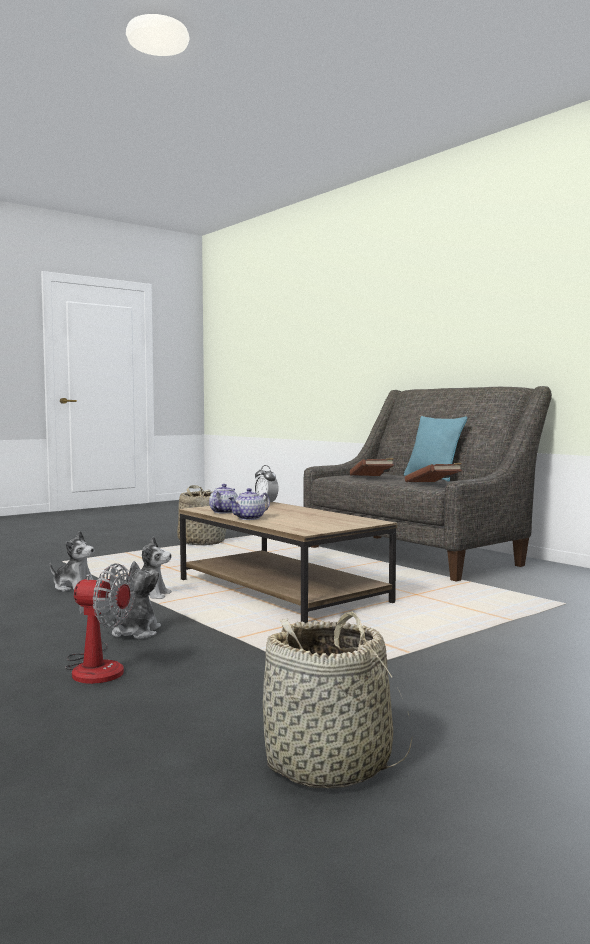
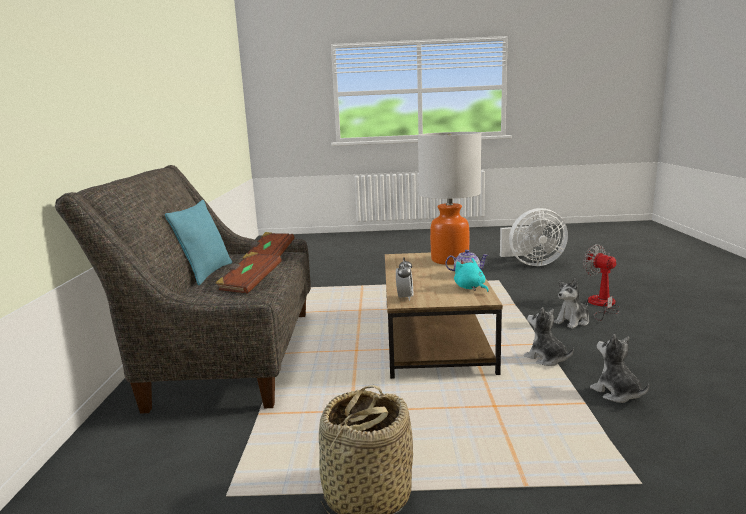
camera: 140 degrees left, 10 degrees up
(224, 512) = (470, 288): teapot -> turquoise plush toy
(299, 525) = (450, 260): none -> table lamp
(329, 764) = (532, 263): basket -> white fan

